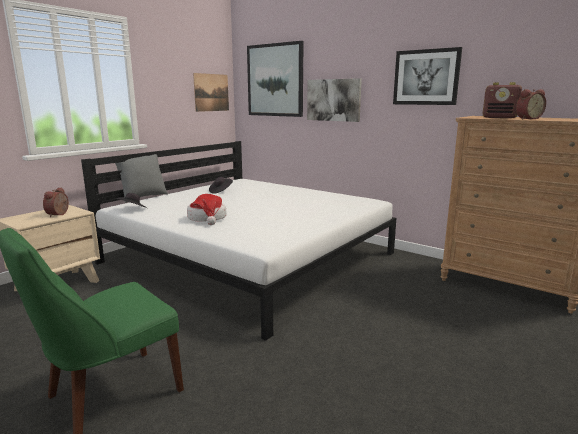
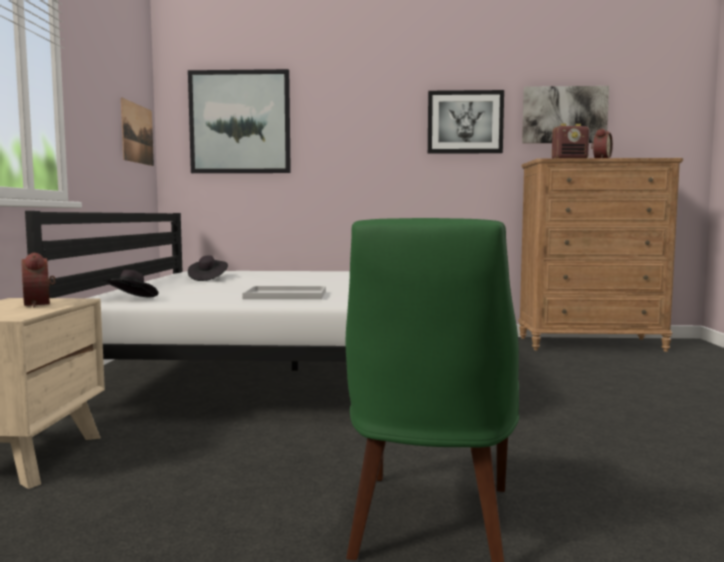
camera: 35 degrees left, 10 degrees down
(143, 197) = (96, 292): grey pillow -> none
(207, 218) = (287, 295): hat -> white tray
(333, 100) = (340, 149): picture -> picture (564, 115)

